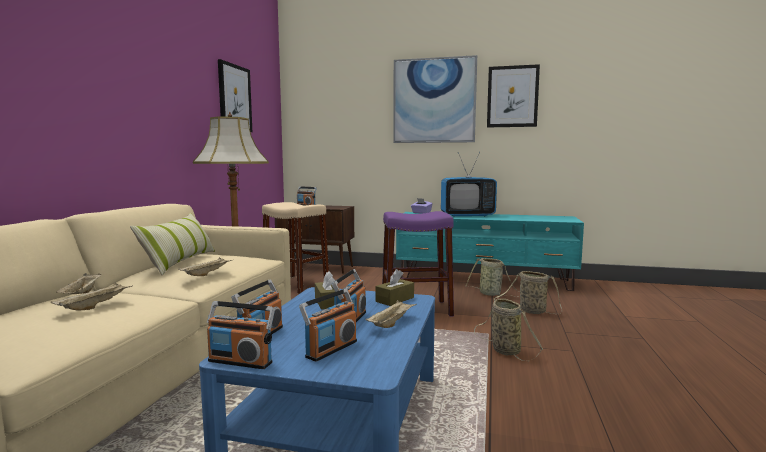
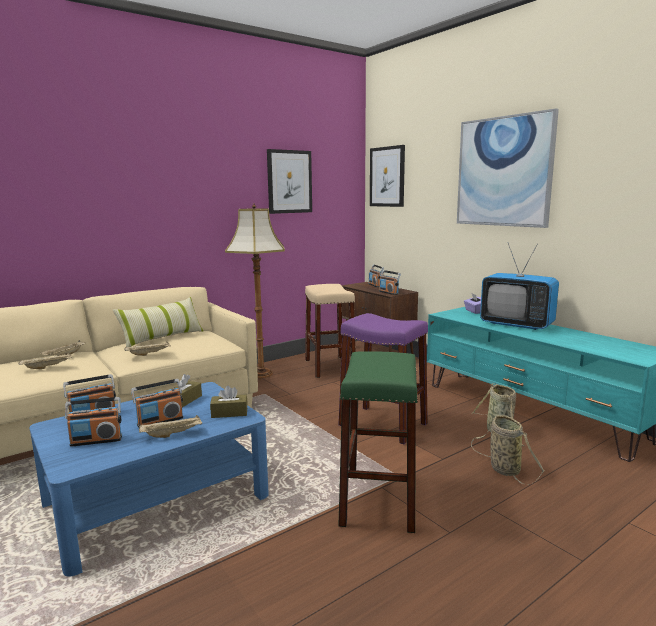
camera: 40 degrees right, 5 degrees up
(240, 361) = (46, 430): radio -> radio (388, 292)
(504, 350) = (379, 499): basket -> green stool
(512, 96) = (602, 165): picture -> picture (387, 177)

